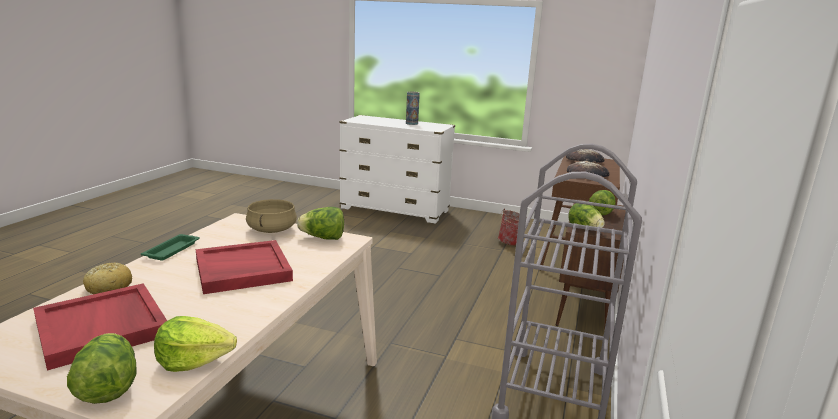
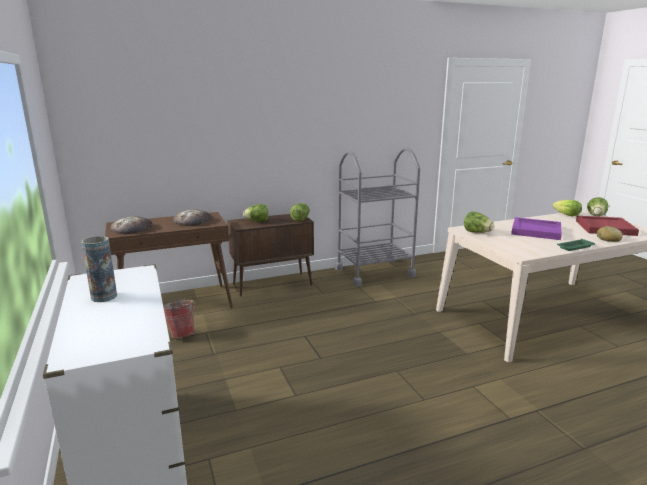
camera: 130 degrees left, 0 degrees up
(242, 270) = (536, 231): red tray -> purple tray
(271, 230) = (504, 243): beige cooking pot -> none

